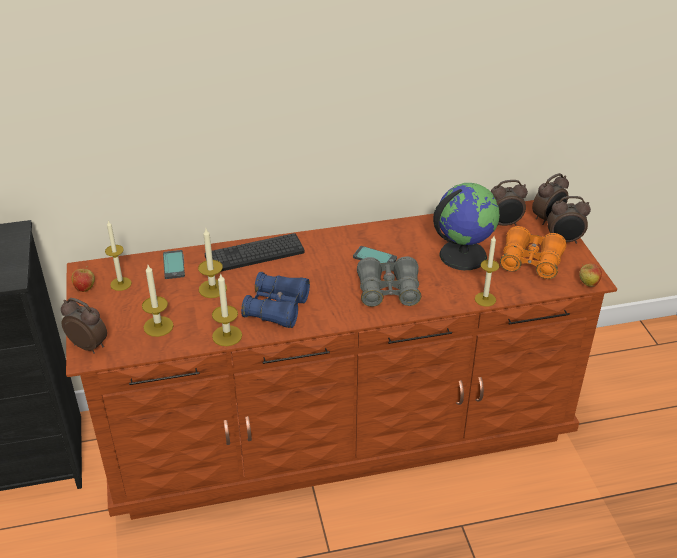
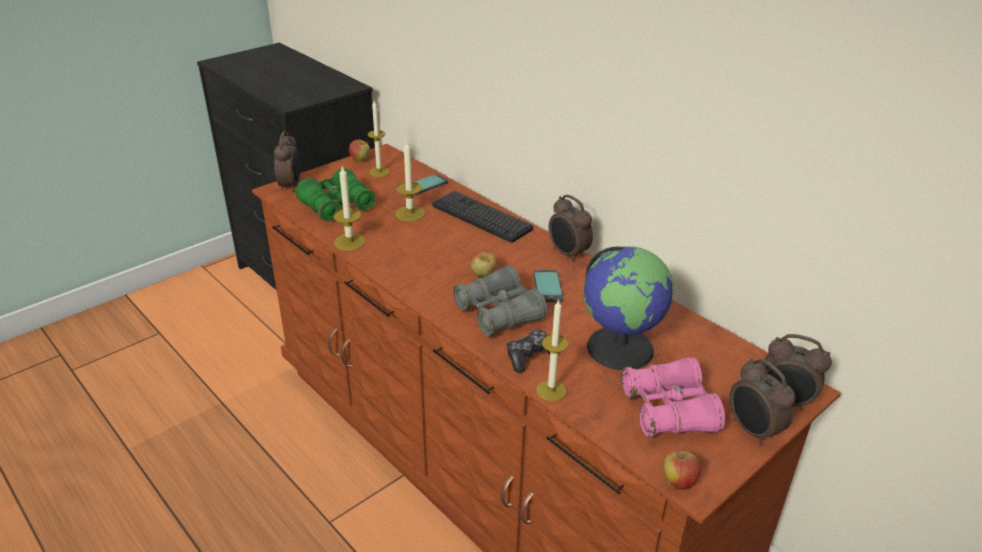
camera: 60 degrees right, 5 degrees down
(158, 326) = (337, 206): candle -> green binoculars
(277, 308) = (411, 255): blue binoculars -> none
(336, 282) = (483, 275): none -> apple
(445, 295) = (529, 356): none -> game controller
(504, 224) = (723, 364): alarm clock -> alarm clock (567, 254)
(531, 262) = (669, 410): orange binoculars -> pink binoculars

